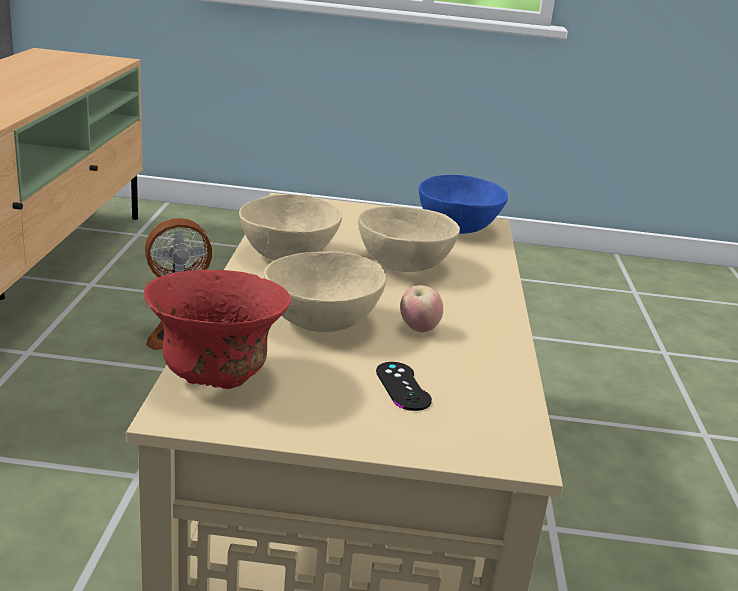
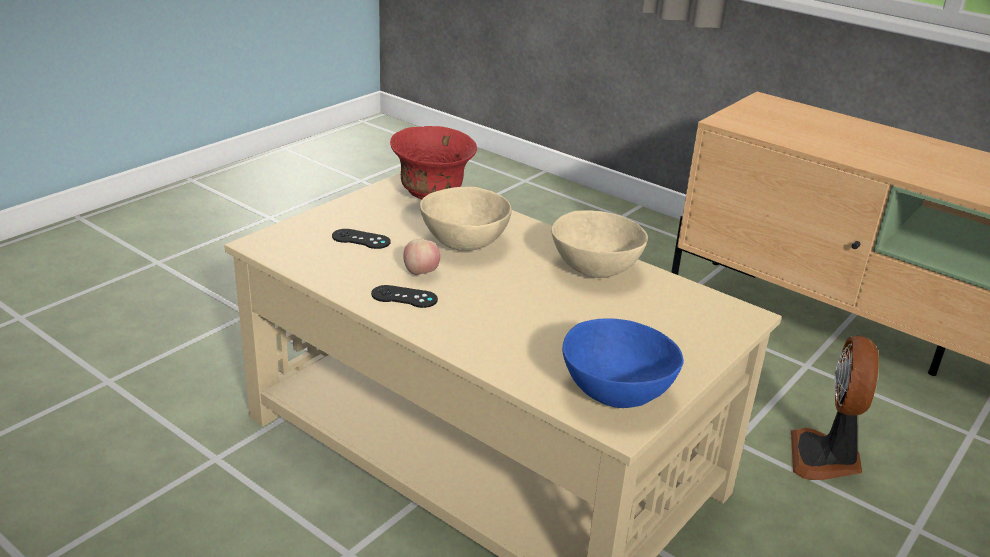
camera: 125 degrees right, 5 degrees up
(401, 265) = (537, 313): beige bowl -> none
(472, 324) = (404, 297): none -> black game controller

